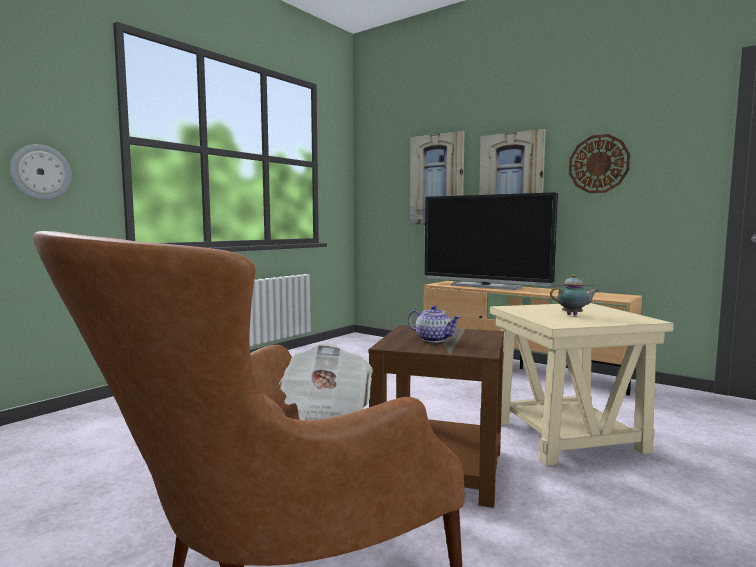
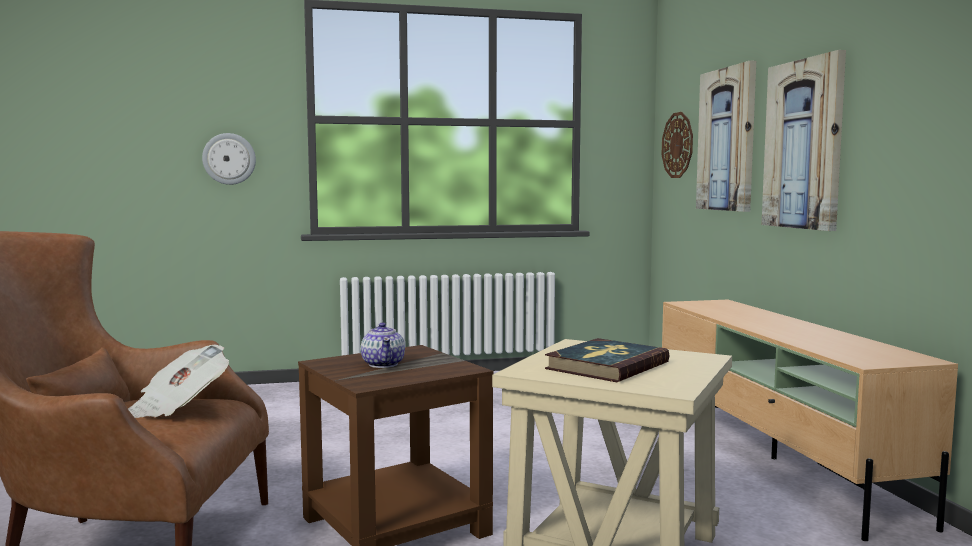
camera: 40 degrees right, 0 degrees up
(486, 286) = (742, 314): television -> none
(573, 315) = (606, 365): teapot -> book
(598, 164) = (911, 108): wall clock -> wall clock (678, 145)

